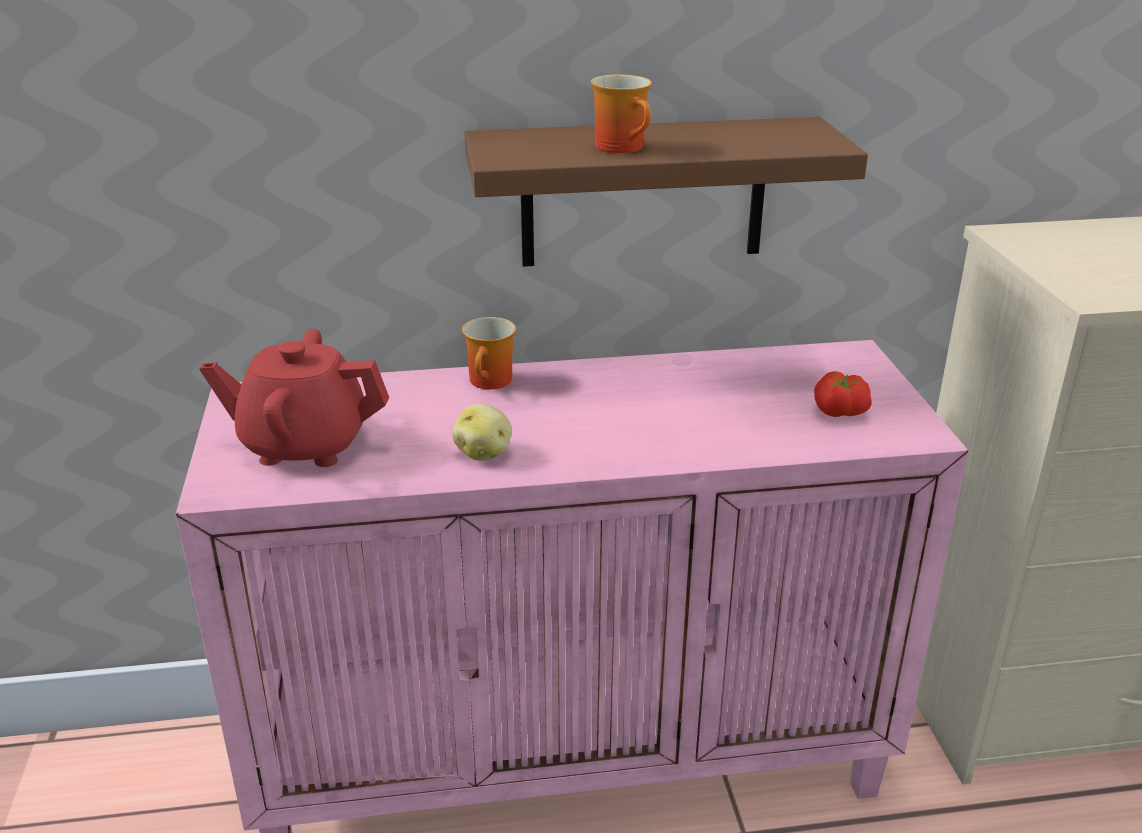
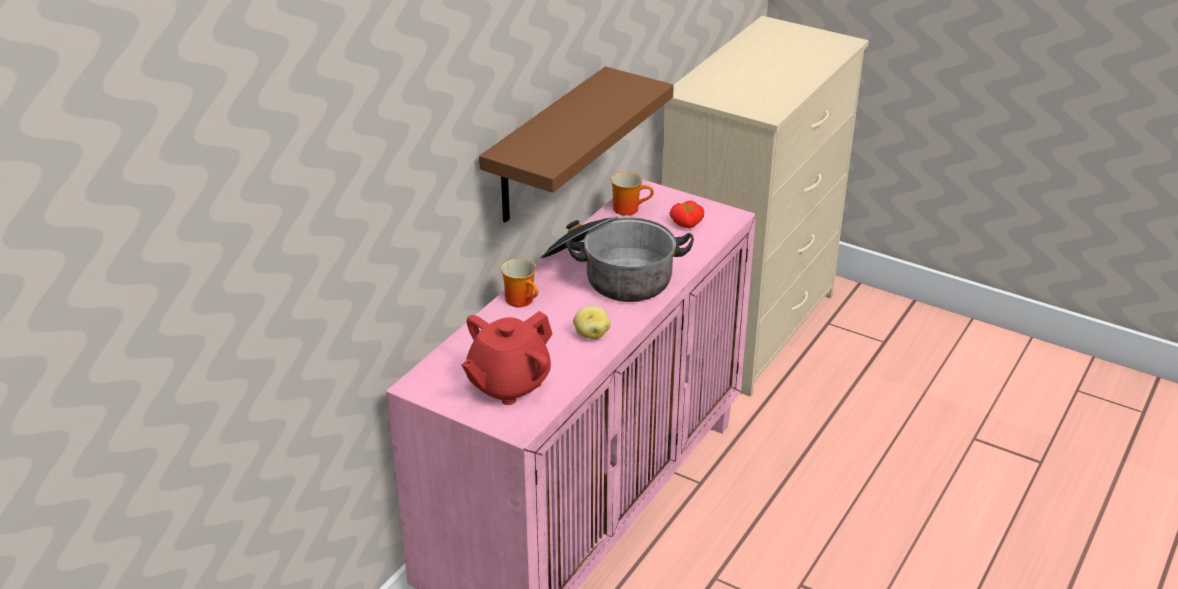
camera: 50 degrees left, 5 degrees up
(625, 147) = (578, 129): mug -> mug (629, 208)
(633, 412) = (611, 275): none -> cooking pot

